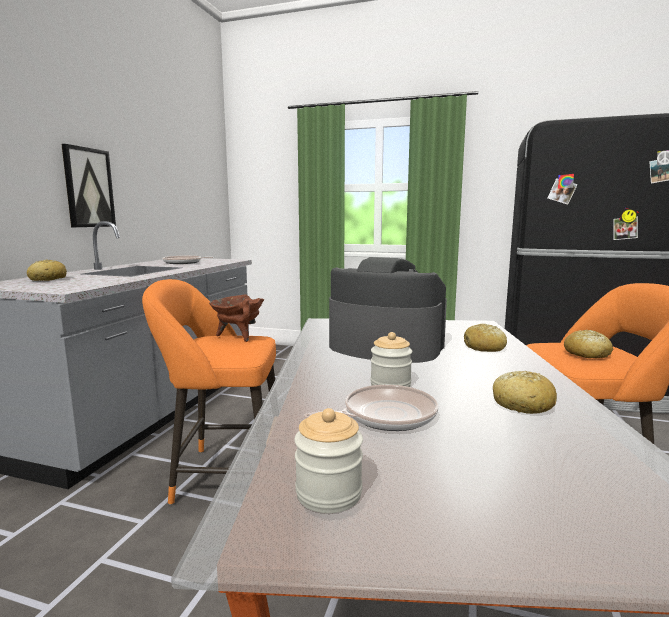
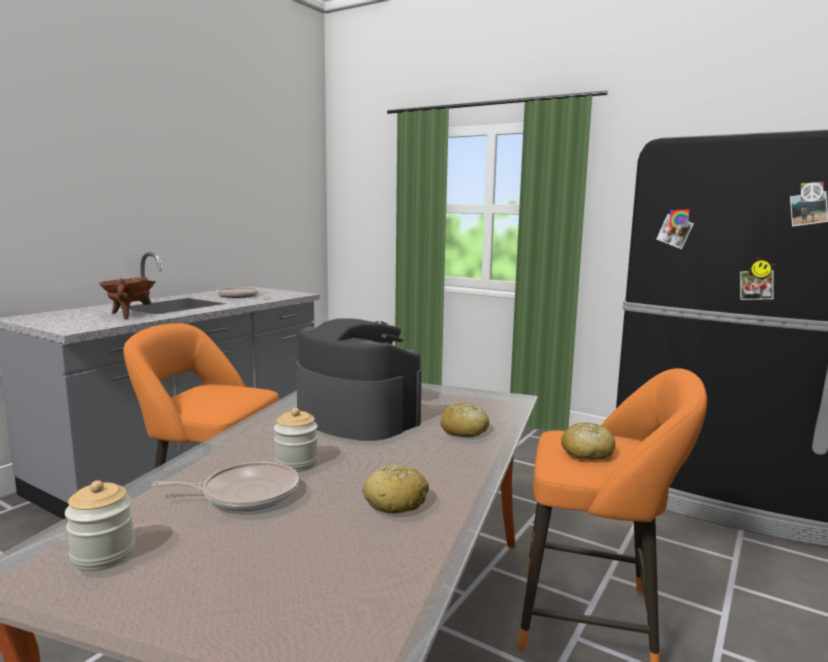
camera: 15 degrees right, 0 degrees up
(48, 279) = (79, 313): bread -> none
(88, 188) = (141, 216): picture -> none
(238, 336) = (236, 388): brown cooking pot -> brown cooking pot (129, 315)

